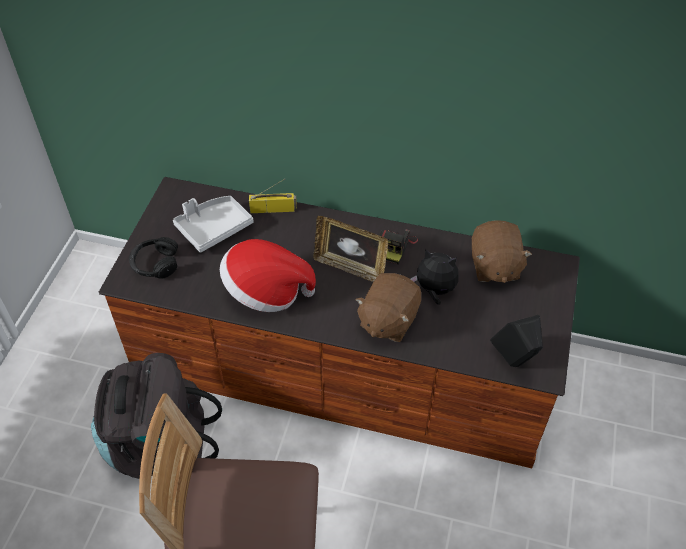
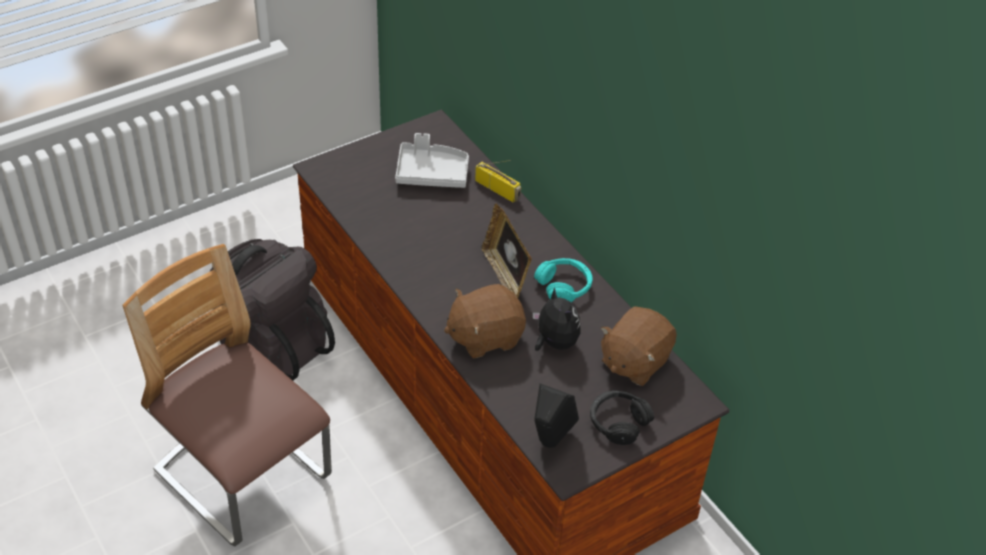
camera: 40 degrees right, 5 degrees down
(155, 264) = (356, 171): black headphones -> black headphones (618, 422)
(266, 291) = (414, 247): hat -> none
(395, 247) = (564, 286): camera -> turquoise headphones

